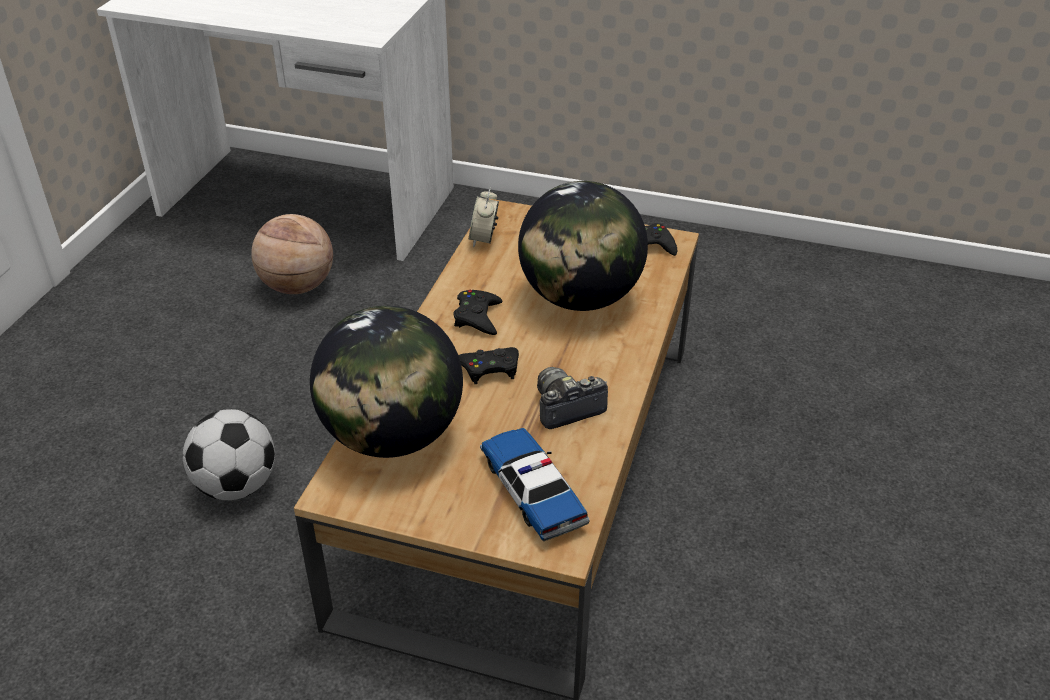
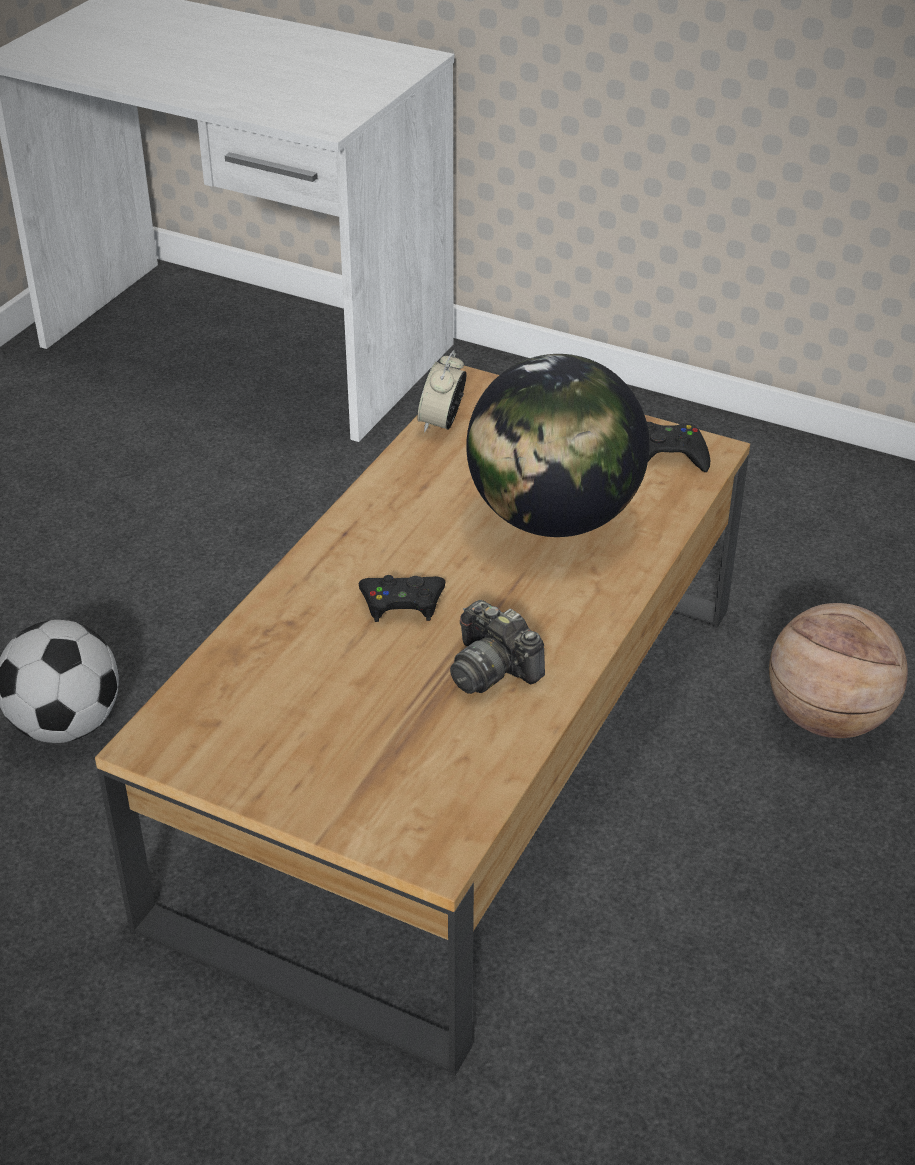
camera: 10 degrees right, 0 degrees up
(298, 286) = (206, 463): basketball -> basketball (828, 719)
(392, 436) = (247, 678): globe -> none
(477, 317) = (404, 530): black game controller -> none
(532, 492) = (414, 776): toy car -> none
(566, 408) = (492, 669): camera -> camera turned 120 degrees counterclockwise

